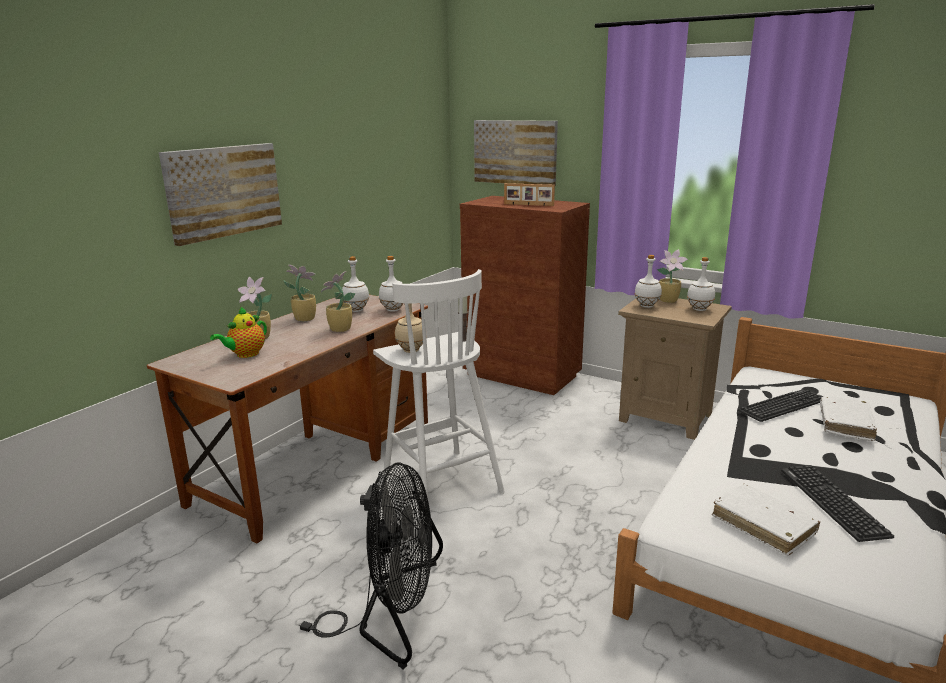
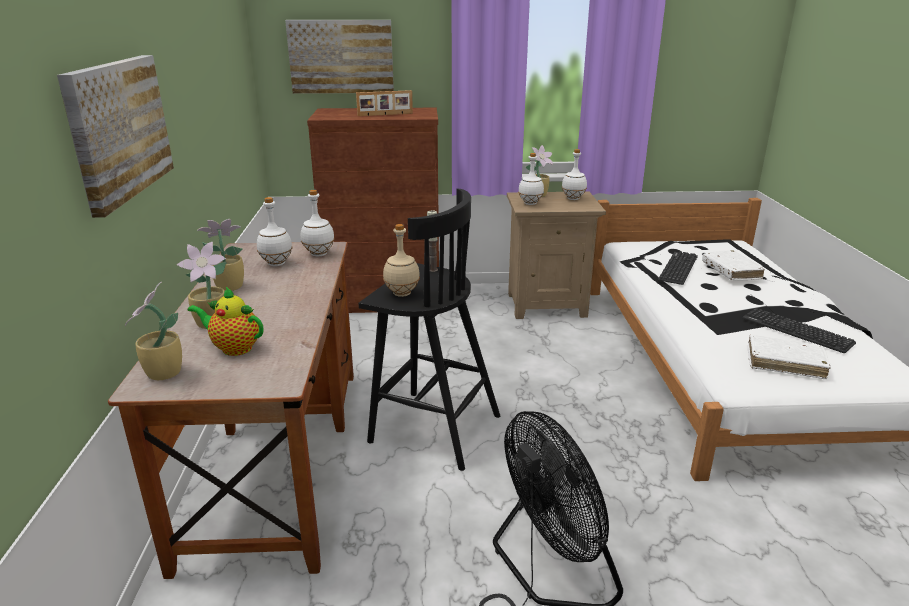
camera: 35 degrees left, 5 degrees up
(245, 354) = (233, 348): teapot -> teapot turned 105 degrees clockwise
(339, 329) = (297, 289): potted plant -> potted plant (163, 374)
(440, 481) = (431, 427): white stool -> black stool

